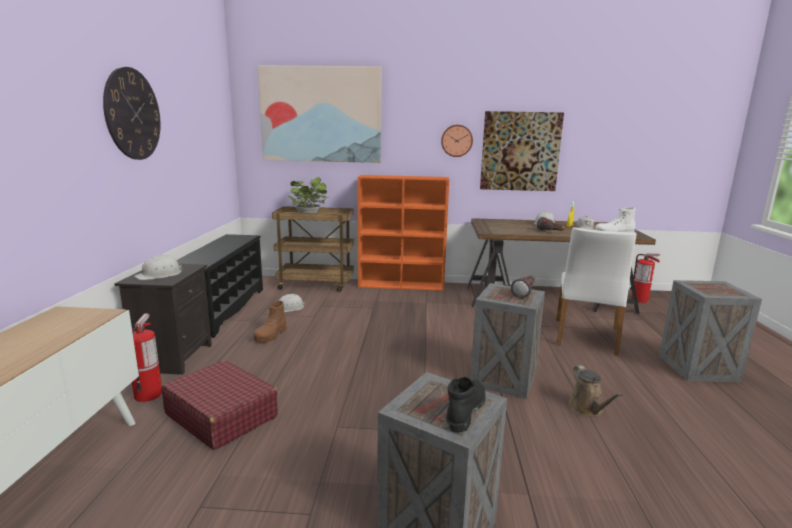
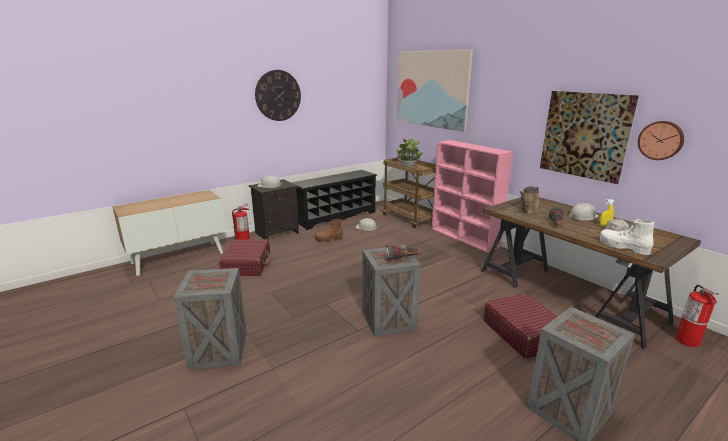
camera: 50 degrees right, 5 degrees up
(402, 285) = (464, 238): orange bookcase -> pink bookcase
(456, 140) = (525, 118): wall clock -> wall clock (661, 140)
(464, 410) = (206, 286): black boot -> none
(586, 336) = (523, 333): white chair -> red suitcase
(588, 409) = (396, 365): brown watering can -> brown watering can (527, 211)

